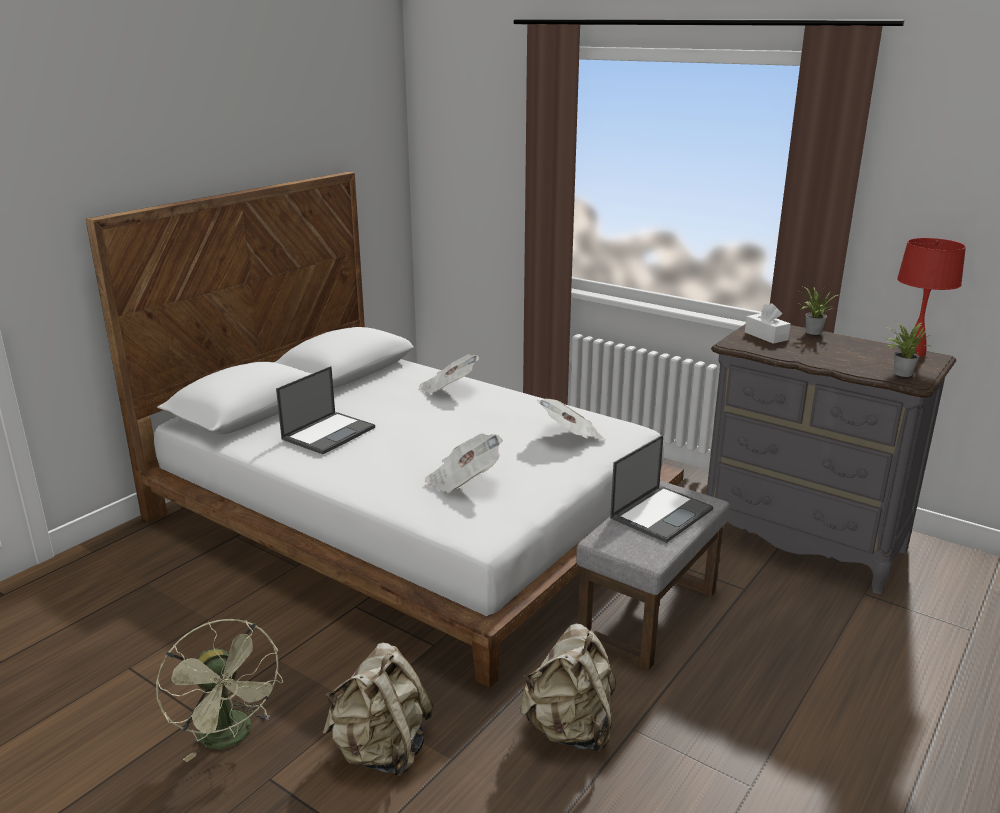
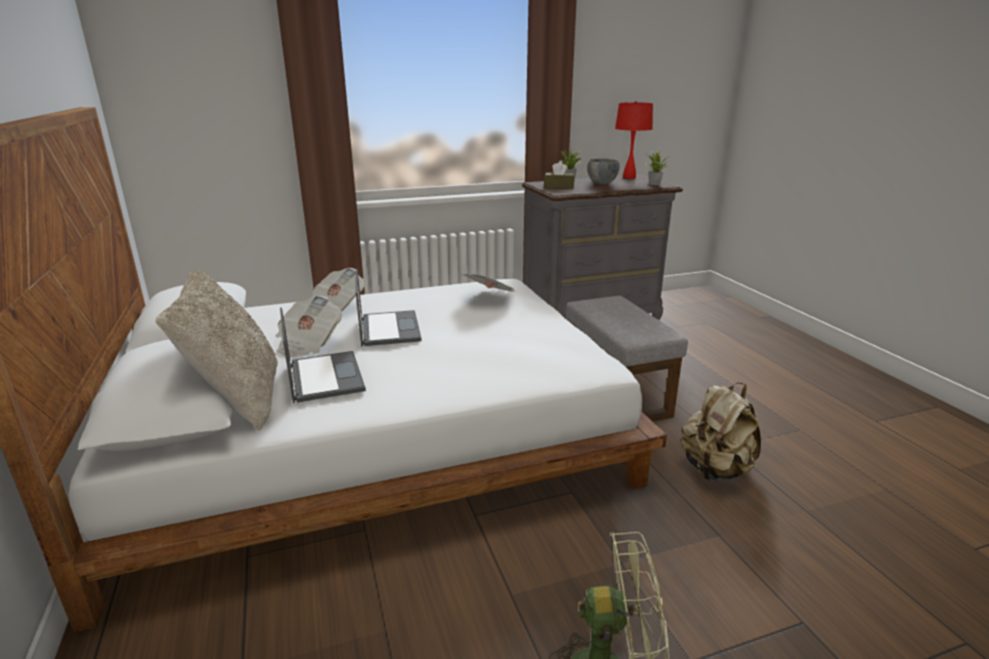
camera: 55 degrees left, 0 degrees up
(273, 422) = (238, 398): none -> beige pillow
(381, 750) = (690, 570): beige backpack -> none
(463, 481) = (515, 347): newspaper -> newspaper (308, 344)
(662, 513) = (616, 313): laptop -> laptop (389, 328)
(766, 336) = (559, 186): white tissue box -> brown tissue box
(836, 349) = (601, 183): none -> grey bowl

